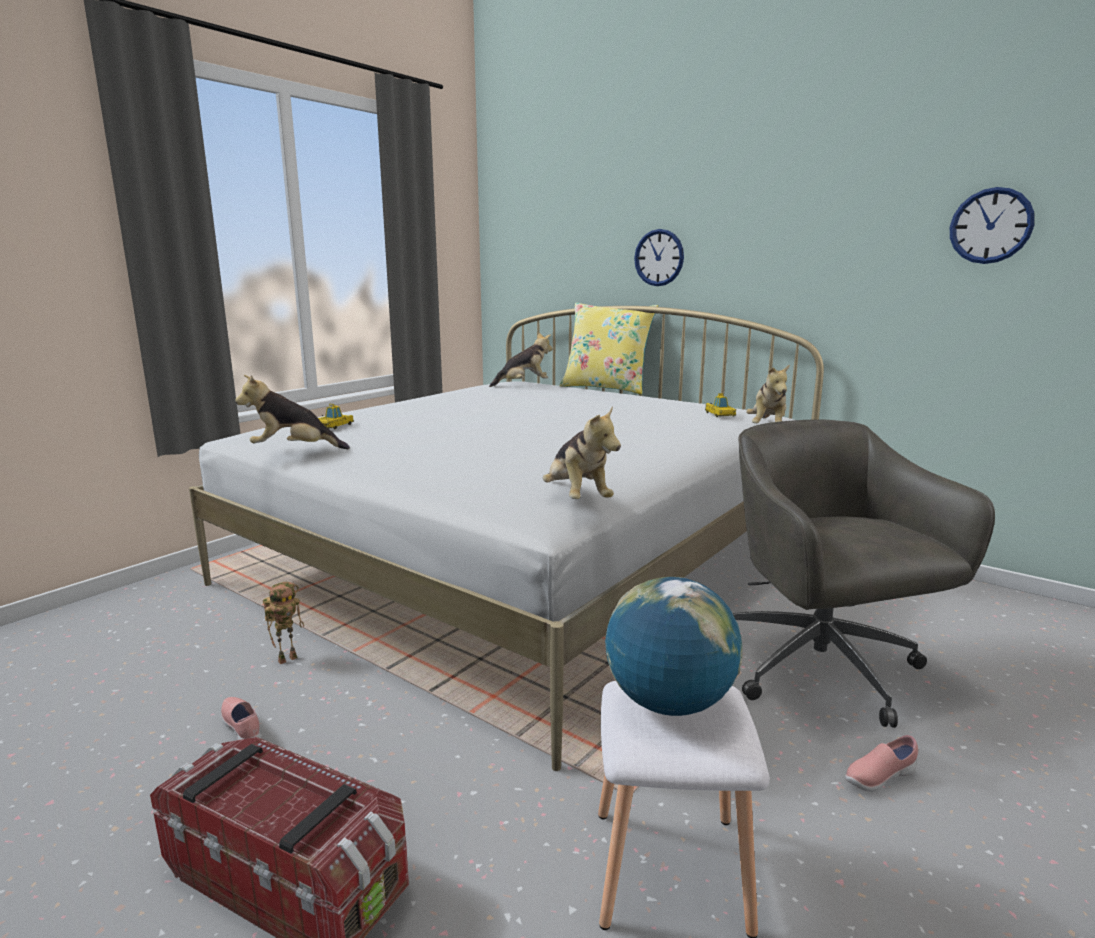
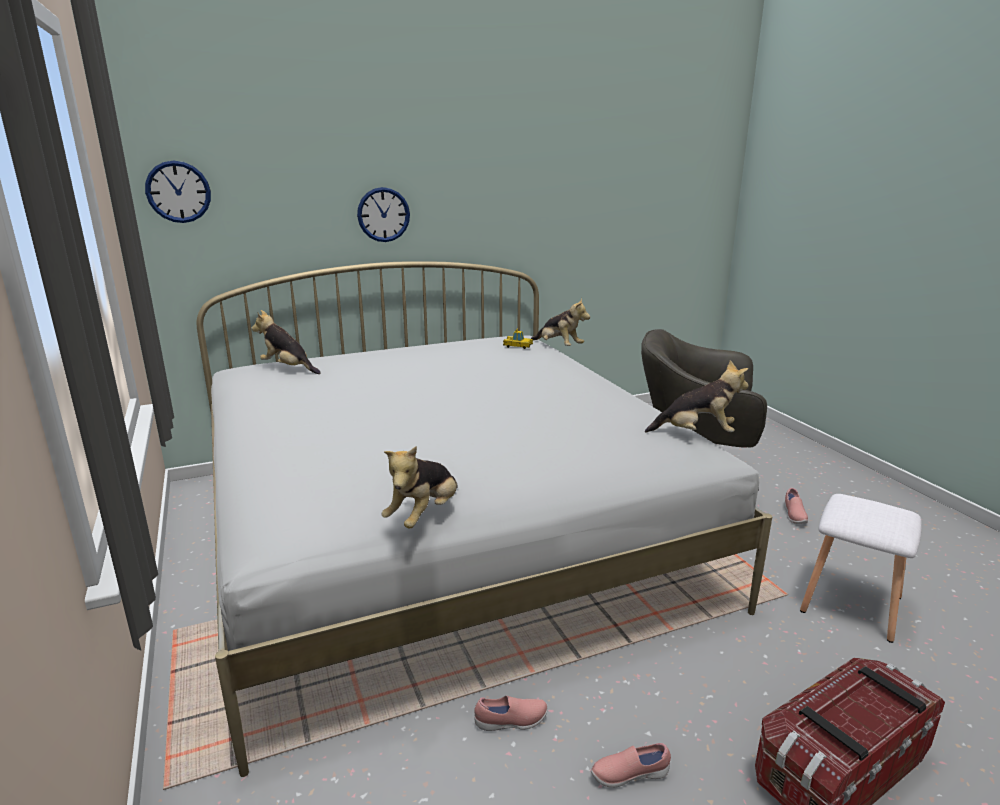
camera: 60 degrees left, 5 degrees up
(288, 658) = (511, 722): toy robot -> pink shoe
(334, 426) = (341, 479): toy car -> none
(524, 385) = (288, 368): plush toy -> plush toy turned 75 degrees counterclockwise
(606, 388) = (356, 348): yellow pillow -> none
(669, 703) = (863, 513): globe -> none
(991, 226) = (619, 186): wall clock -> wall clock (178, 192)

